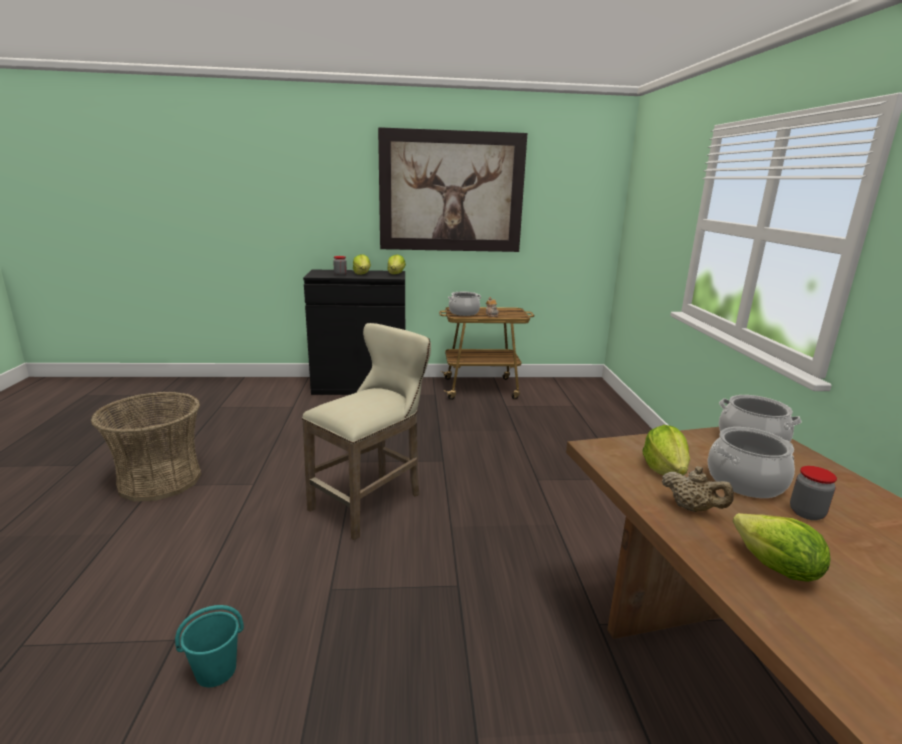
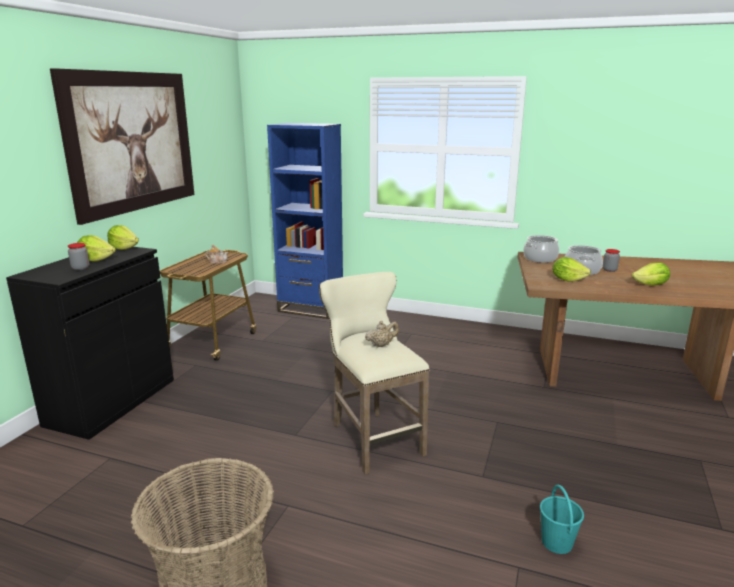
camera: 65 degrees left, 0 degrees up
(464, 313) = (194, 269): cooking pot -> none
(605, 408) = (311, 308): none -> blue bookcase
(692, 508) = (605, 284): beige teapot -> beige teapot (381, 345)

